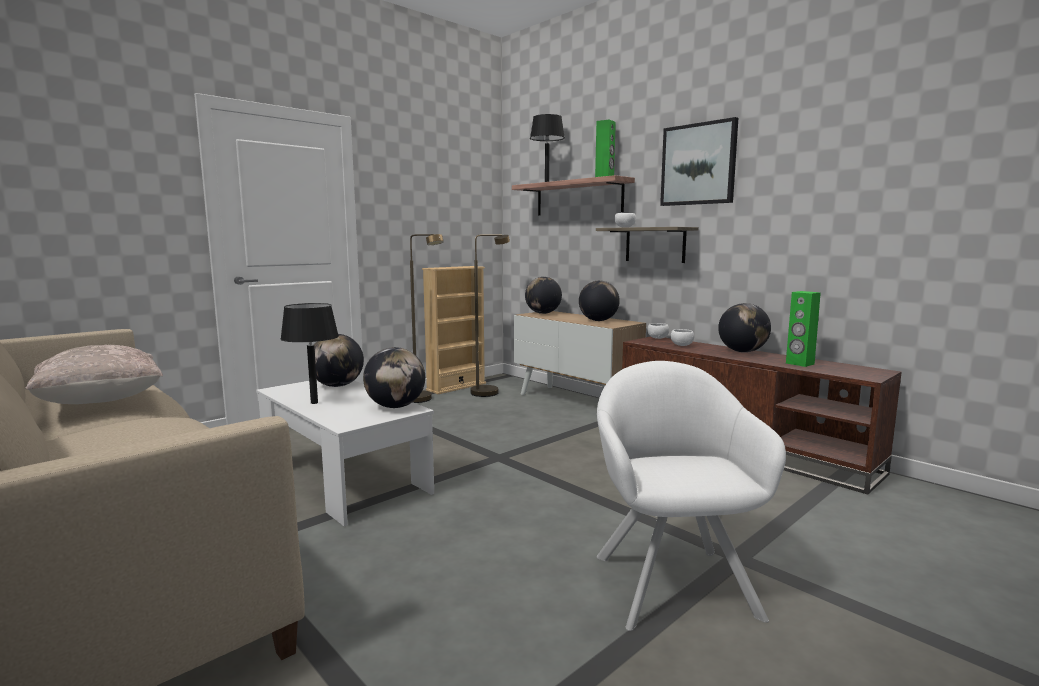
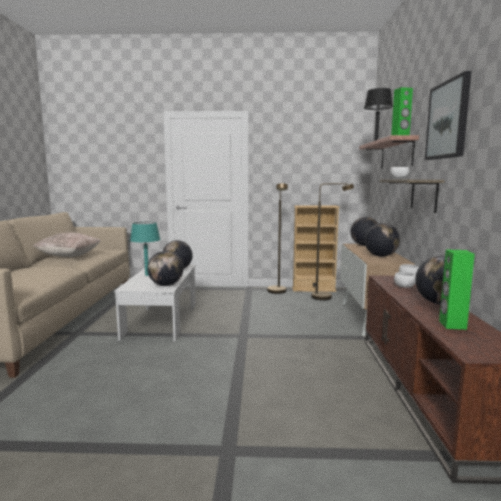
camera: 45 degrees right, 0 degrees up
(314, 403) = (147, 275): black table lamp -> turquoise table lamp
(671, 579) = (167, 436): white armchair -> none

